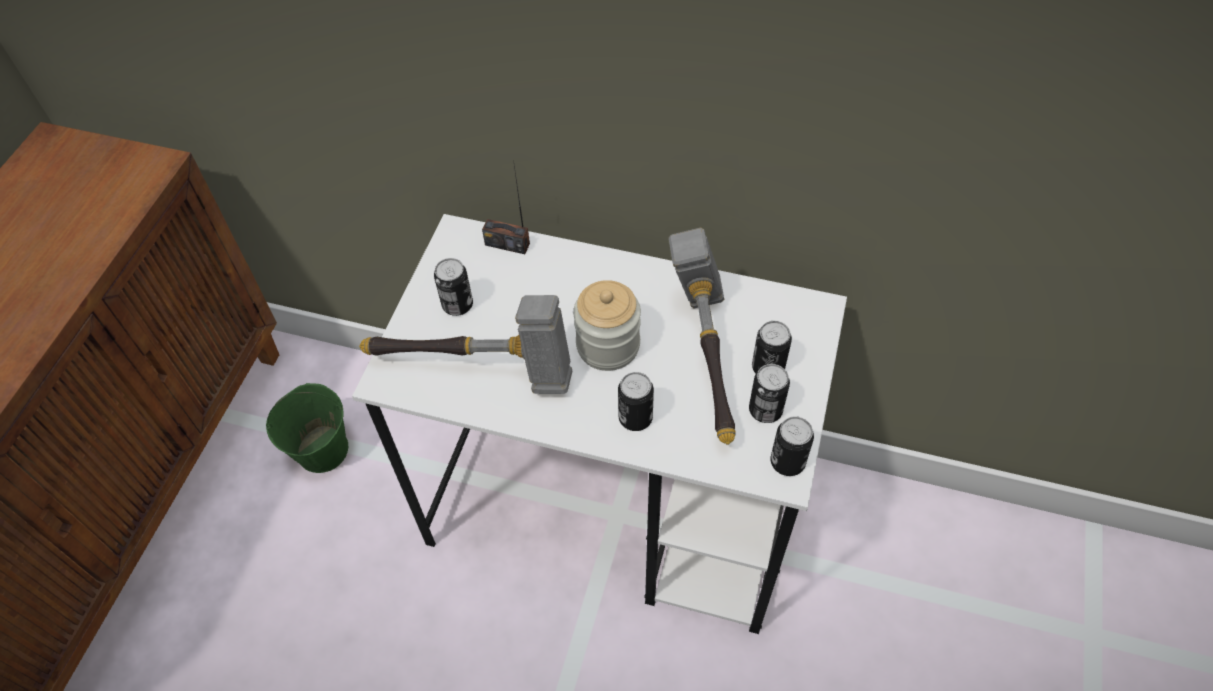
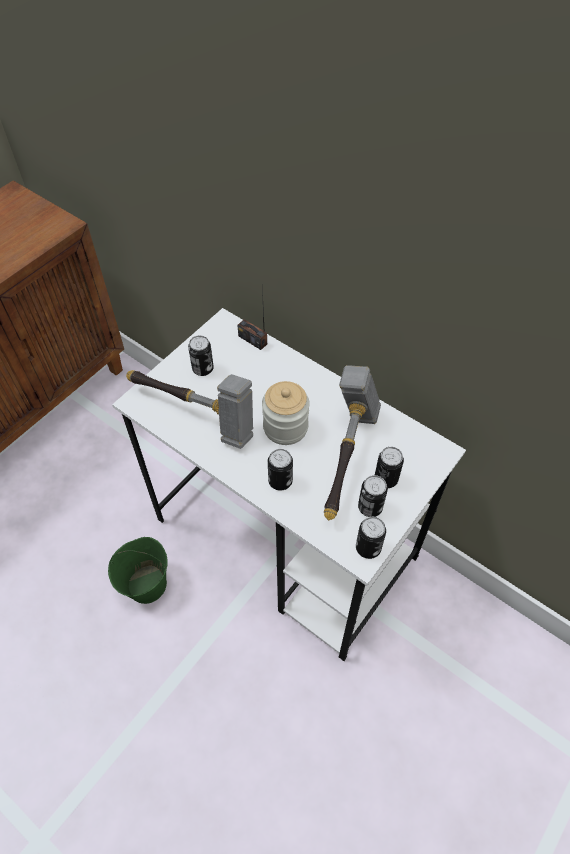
camera: 20 degrees right, 0 degrees up
(322, 449) = (122, 437): green bucket -> green bucket (147, 584)

